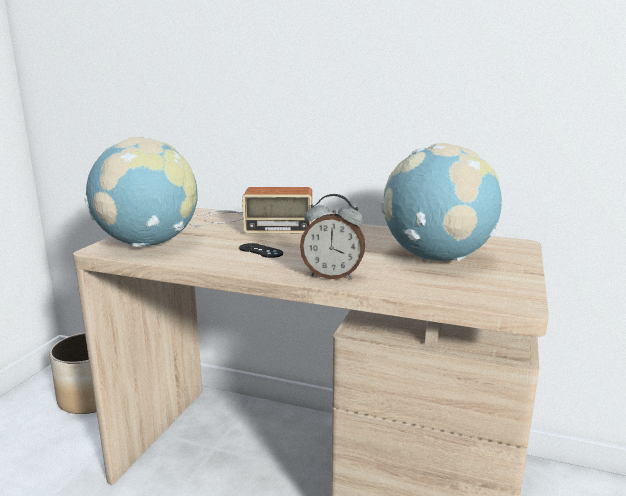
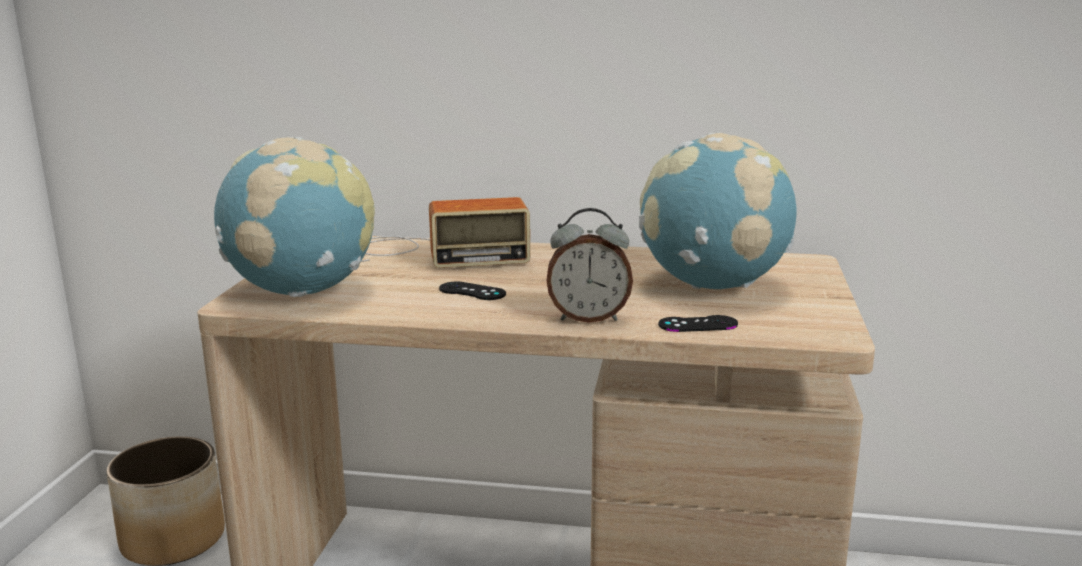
camera: 10 degrees left, 0 degrees up
(412, 286) = (698, 324): none -> black game controller

